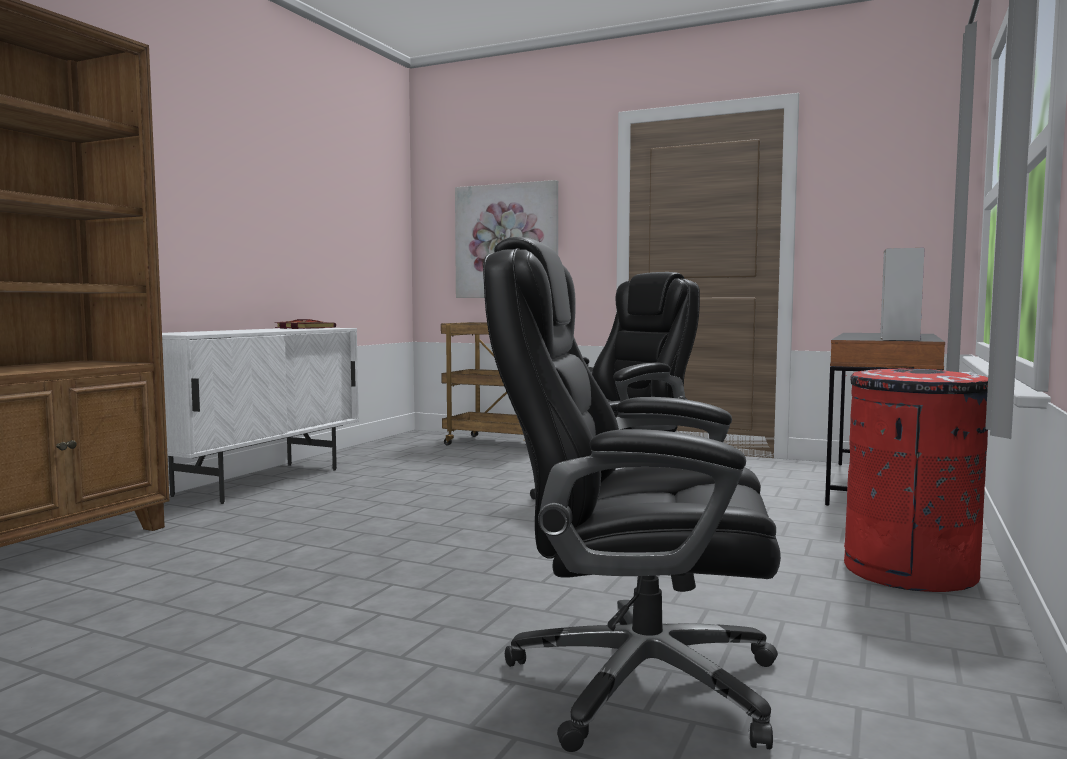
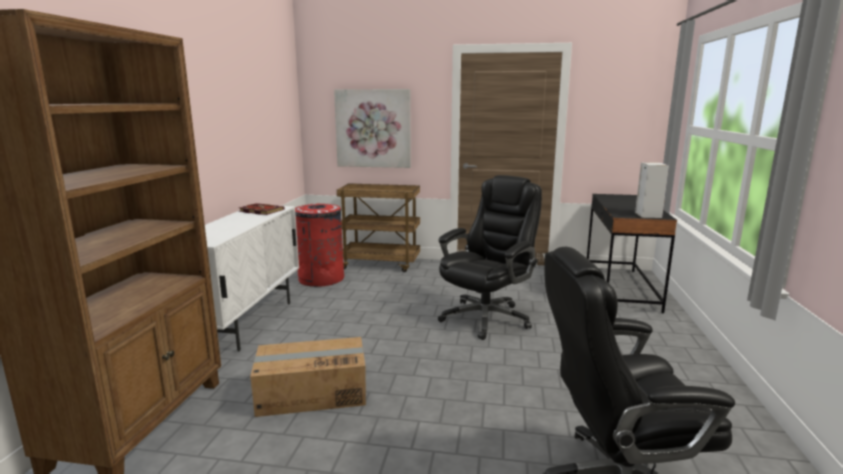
camera: 15 degrees left, 10 degrees up
(273, 545) = (312, 392): none -> cardboard box
(909, 571) = (681, 365): red trash can -> red trash can (321, 279)

